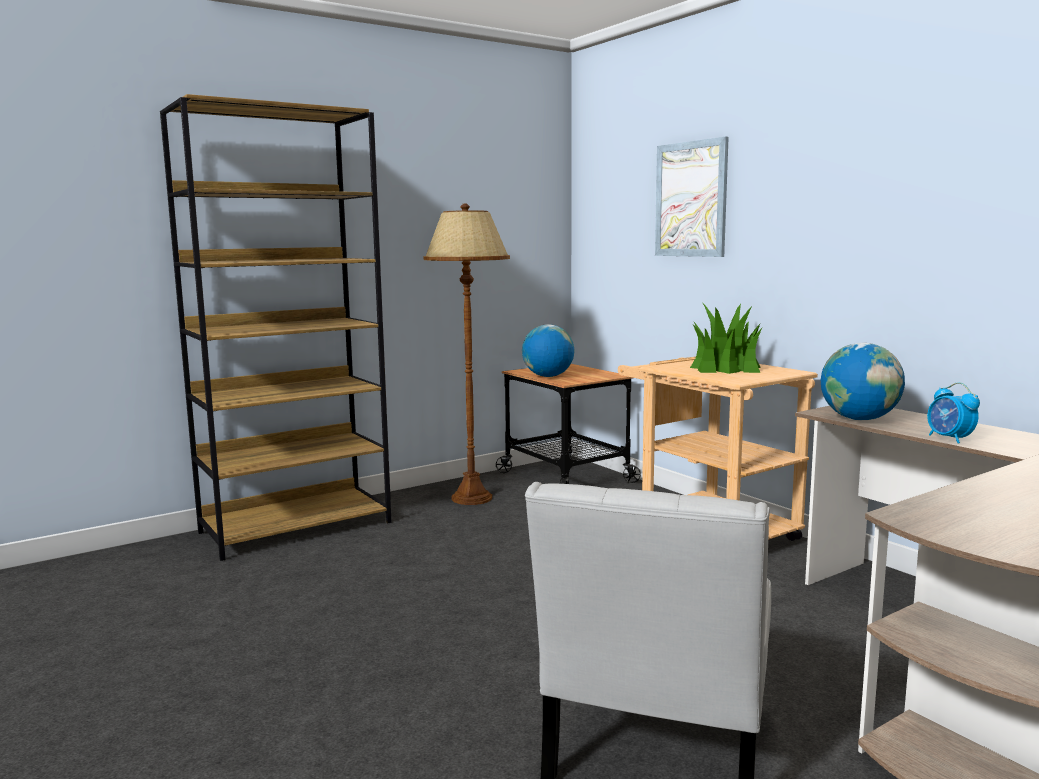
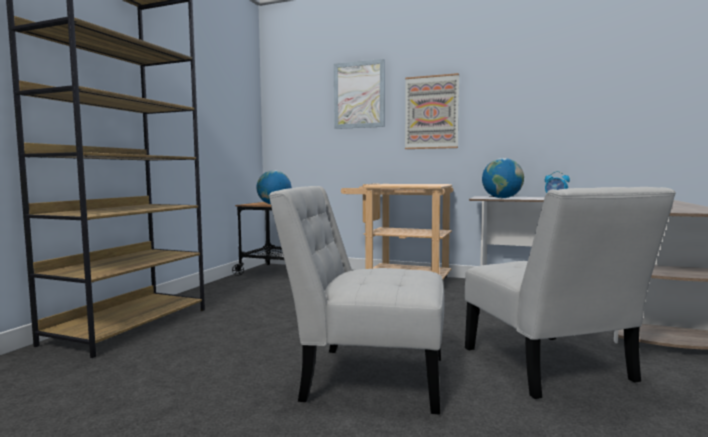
camera: 35 degrees left, 5 degrees down
(408, 671) = (366, 377): none -> white chair
(472, 498) = (240, 289): brown floor lamp -> none
(724, 367) = (406, 184): potted plant -> none
(795, 235) = (431, 112): none -> picture

